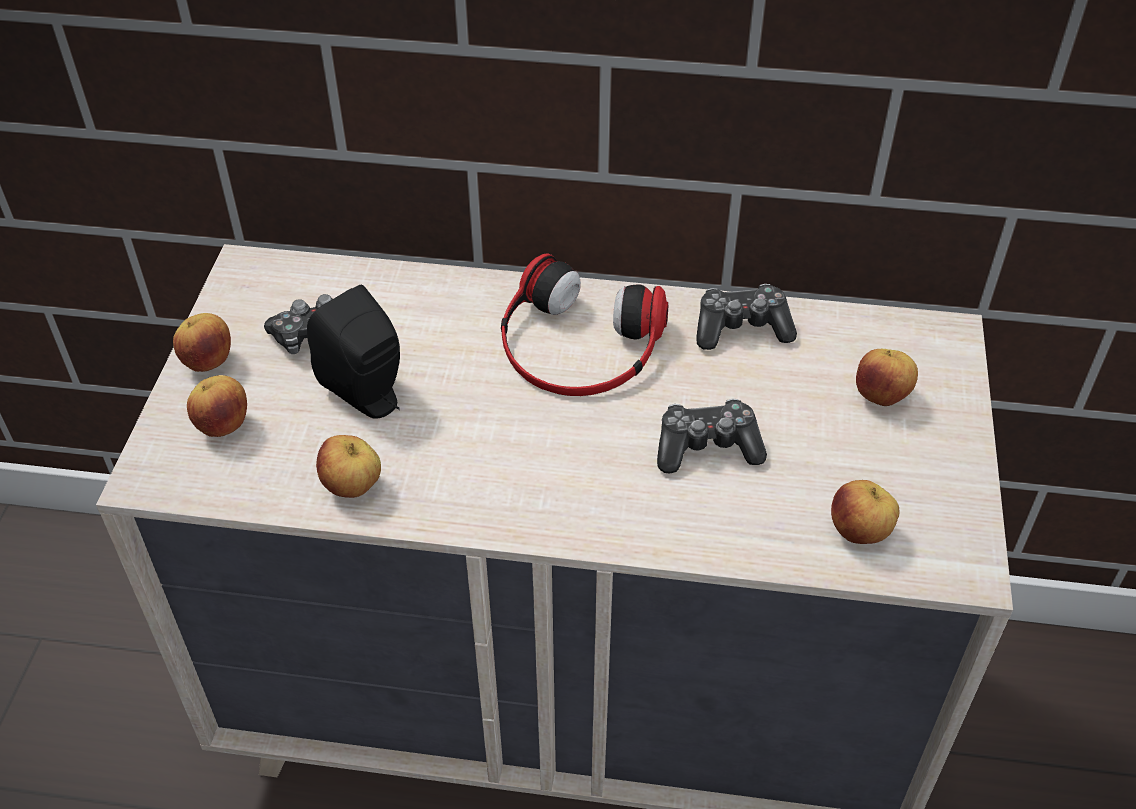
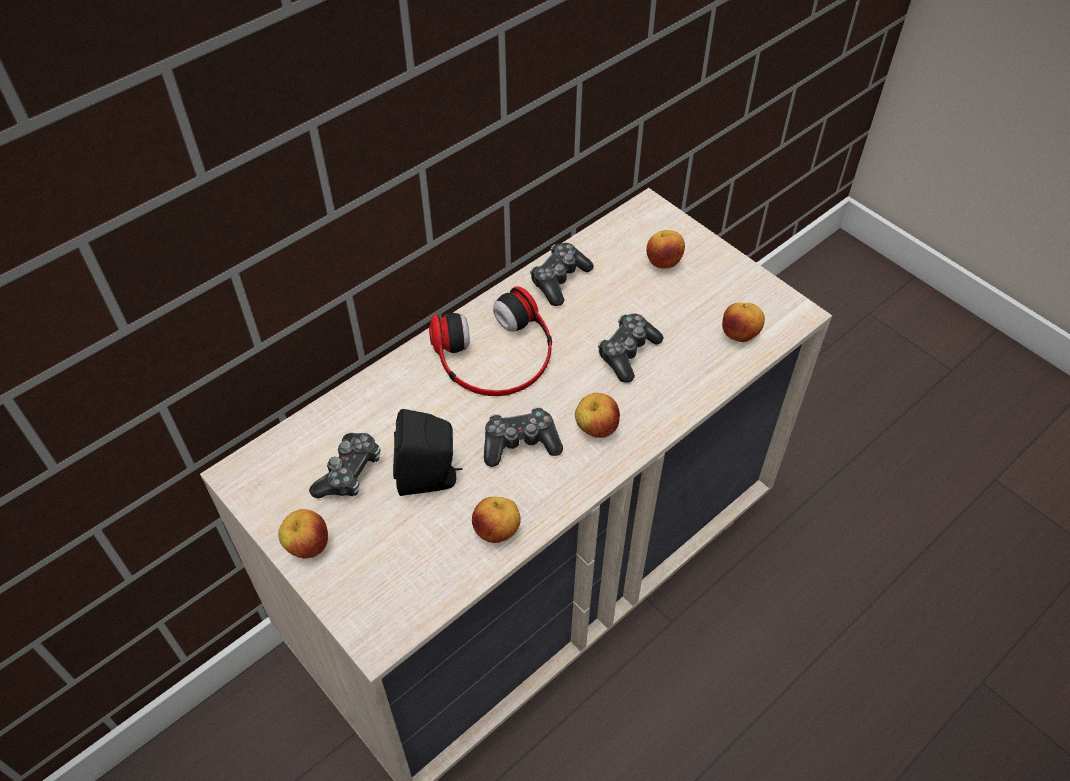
camera: 50 degrees left, 5 degrees up
(223, 426) = (375, 570): apple -> apple (596, 429)
(483, 436) = (520, 443): none -> game controller

